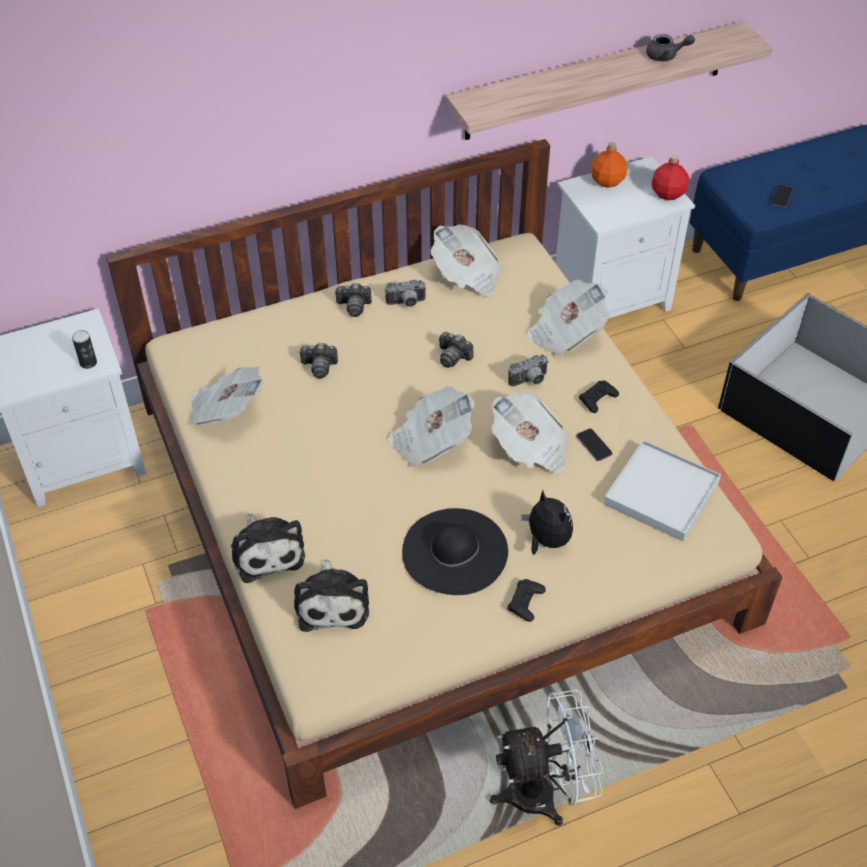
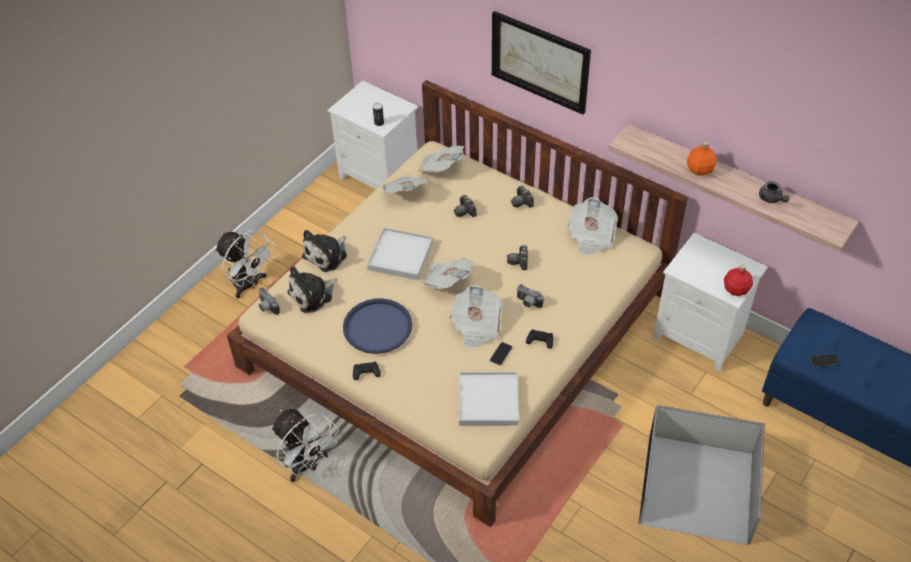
camera: 60 degrees right, 0 degrees up
(145, 718) = (249, 285): none -> white fan
(297, 93) = (540, 61): none -> picture
(341, 468) = (400, 256): none -> white tray
(406, 303) = (544, 222): camera -> camera (267, 308)
(455, 551) = (377, 327): black hat -> blue tray
(546, 540) = (414, 363): plush toy -> none
(565, 332) = (582, 302): newspaper -> newspaper (441, 168)
(607, 181) = (718, 255): orange bottle -> orange bottle (699, 170)

